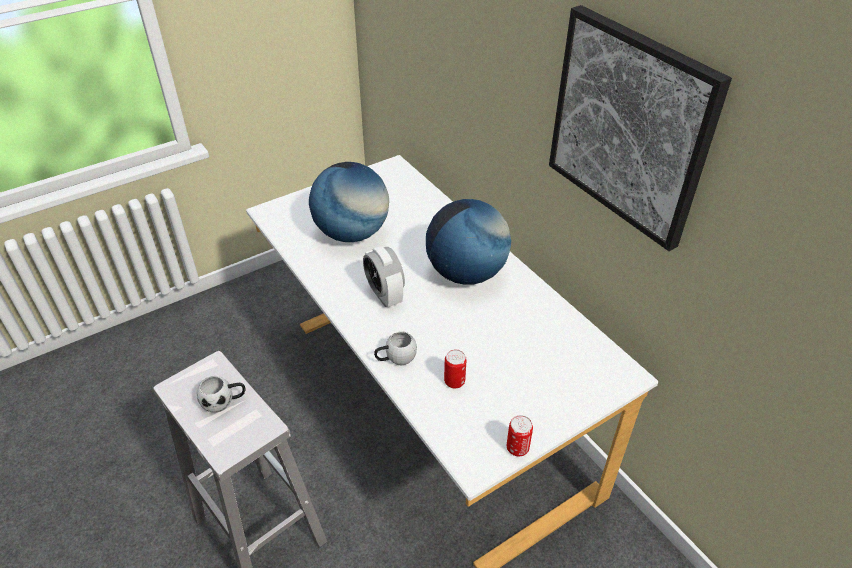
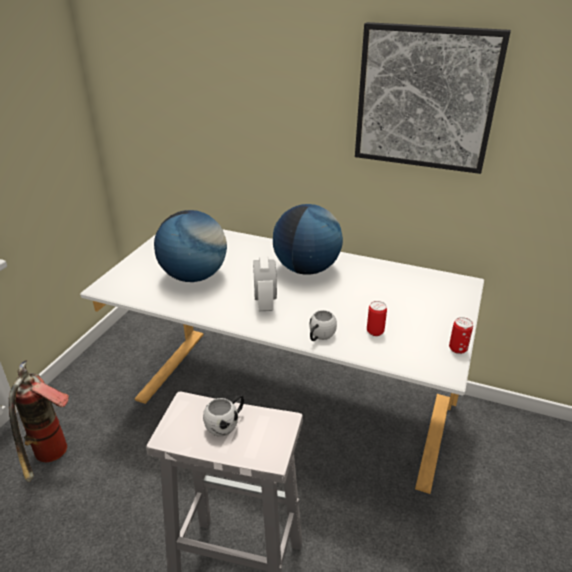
camera: 35 degrees left, 10 degrees down
(201, 347) = (51, 459): none -> fire extinguisher
(385, 295) = (265, 303): alarm clock -> alarm clock turned 60 degrees clockwise

